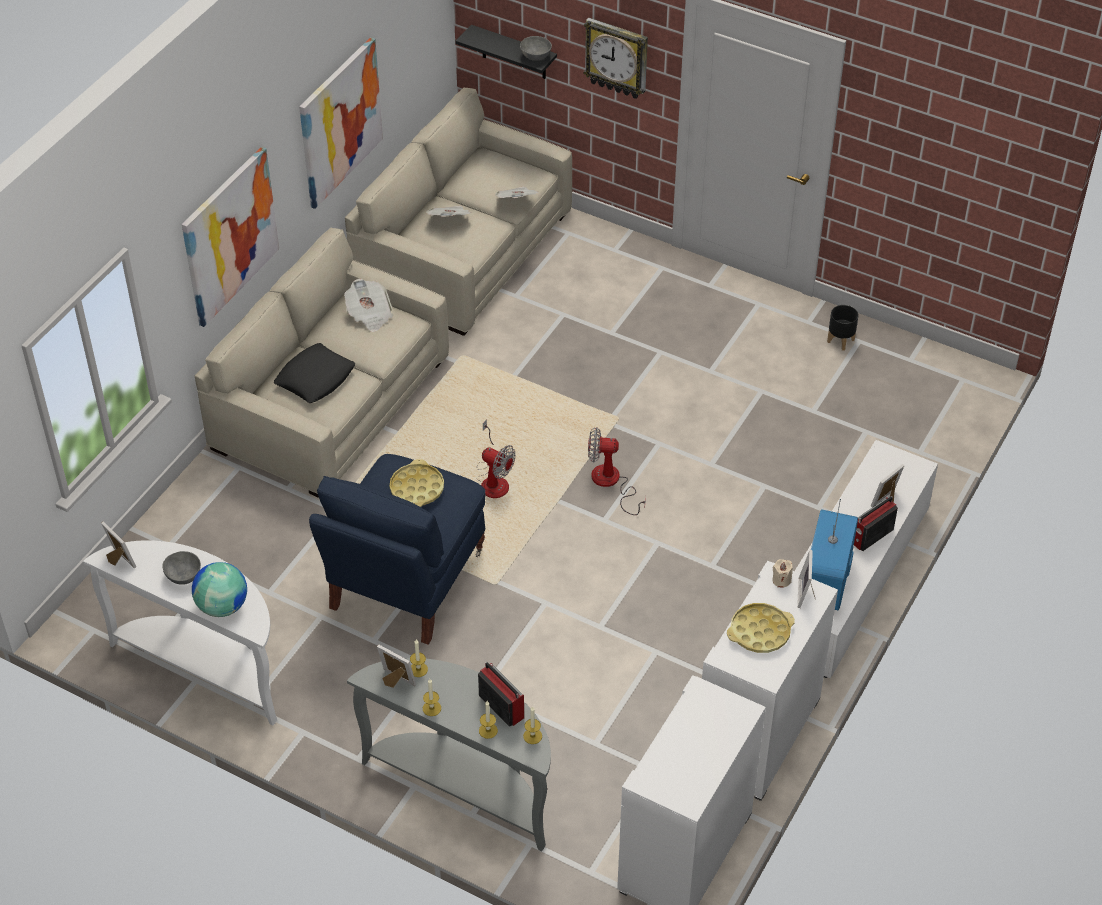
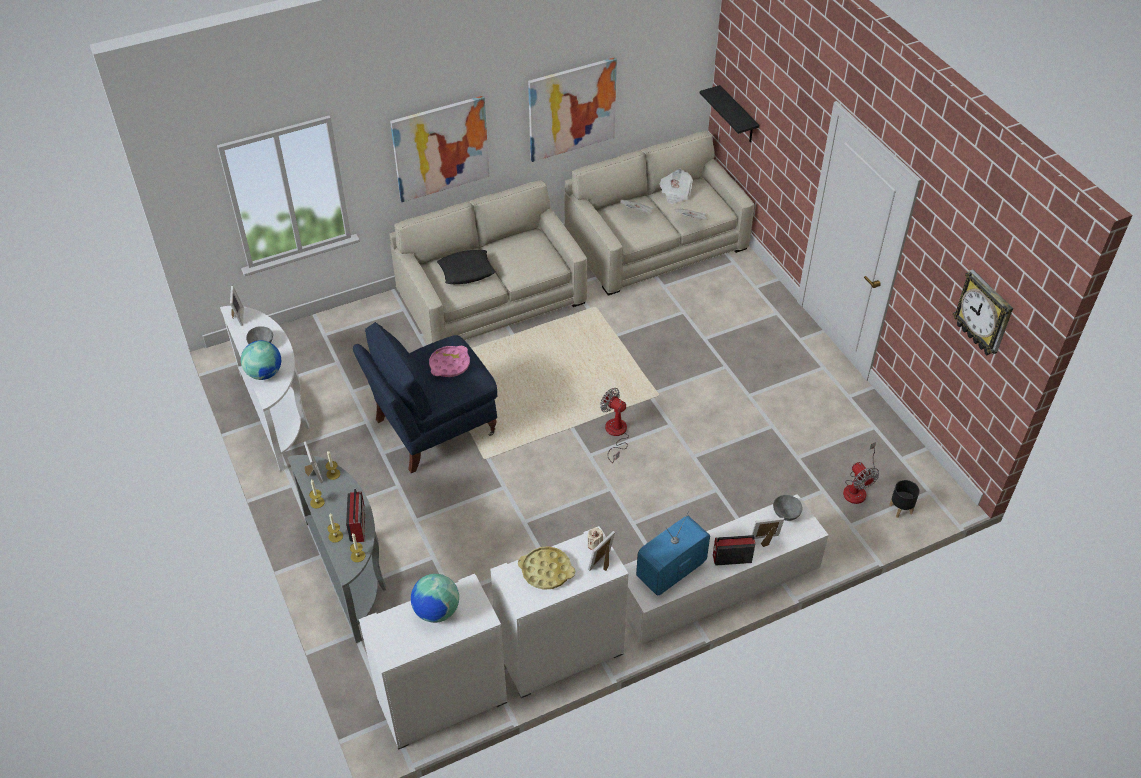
camera: 35 degrees right, 0 degrees up
(369, 315) = (534, 248): newspaper -> newspaper (675, 193)
(417, 488) = (449, 364): yellow tray -> pink tray
(493, 480) = (543, 393): fan -> fan (857, 488)
(535, 56) = (742, 121): grey bowl -> grey bowl (785, 513)
(617, 58) = (789, 141): wall clock -> wall clock (984, 314)
(692, 732) = (436, 611): none -> globe
(841, 341) = (860, 420): black planter -> black planter (901, 509)

